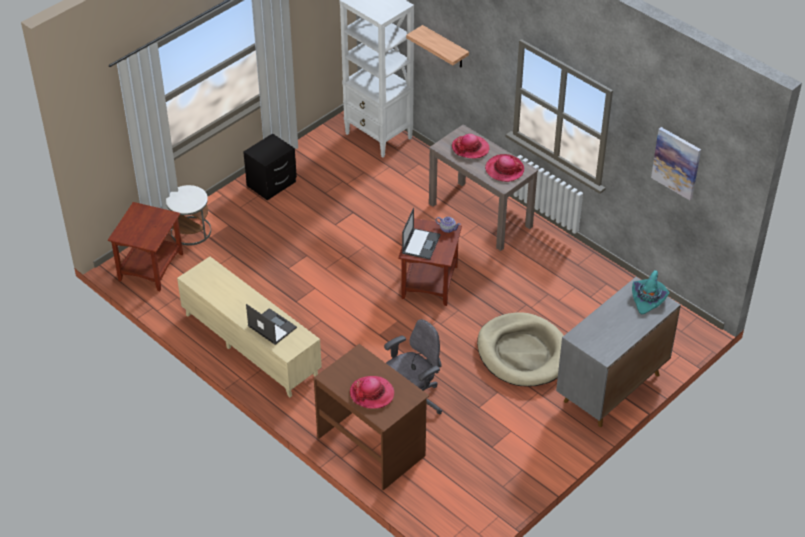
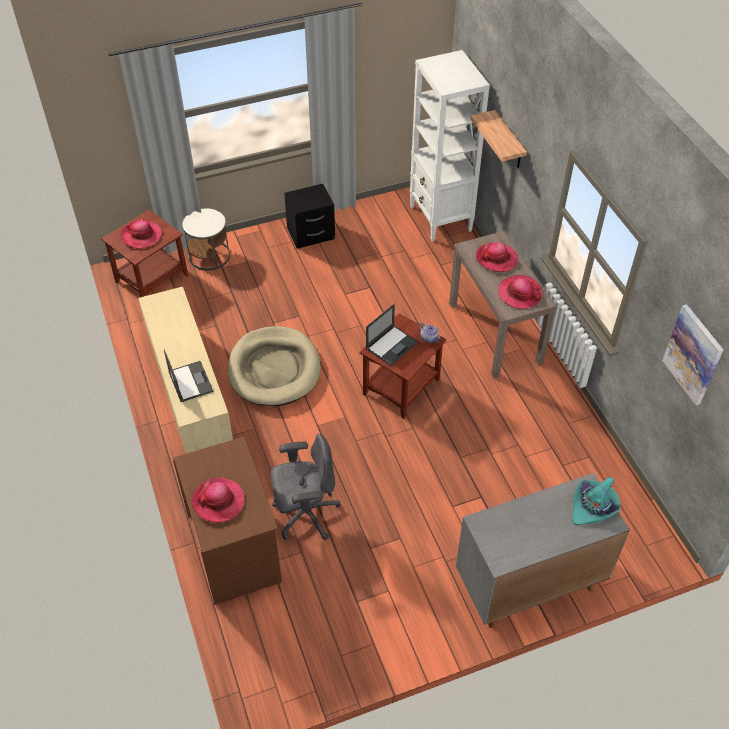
camera: 25 degrees right, 5 degrees up
(144, 225) = (141, 235): none -> hat
(523, 353) = (453, 503): beige dog bed -> beige dog bed (274, 369)

